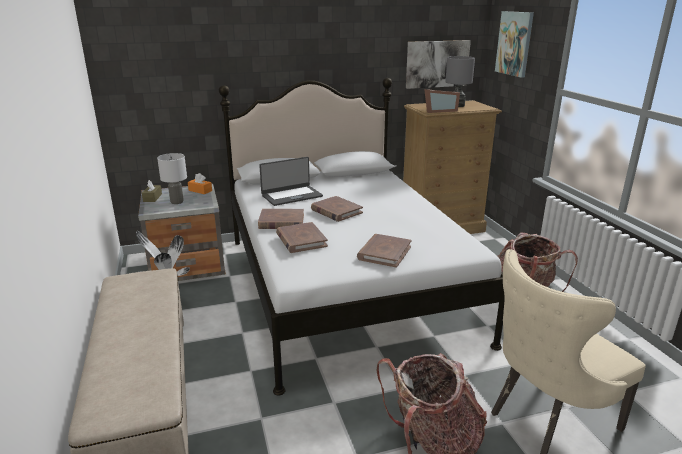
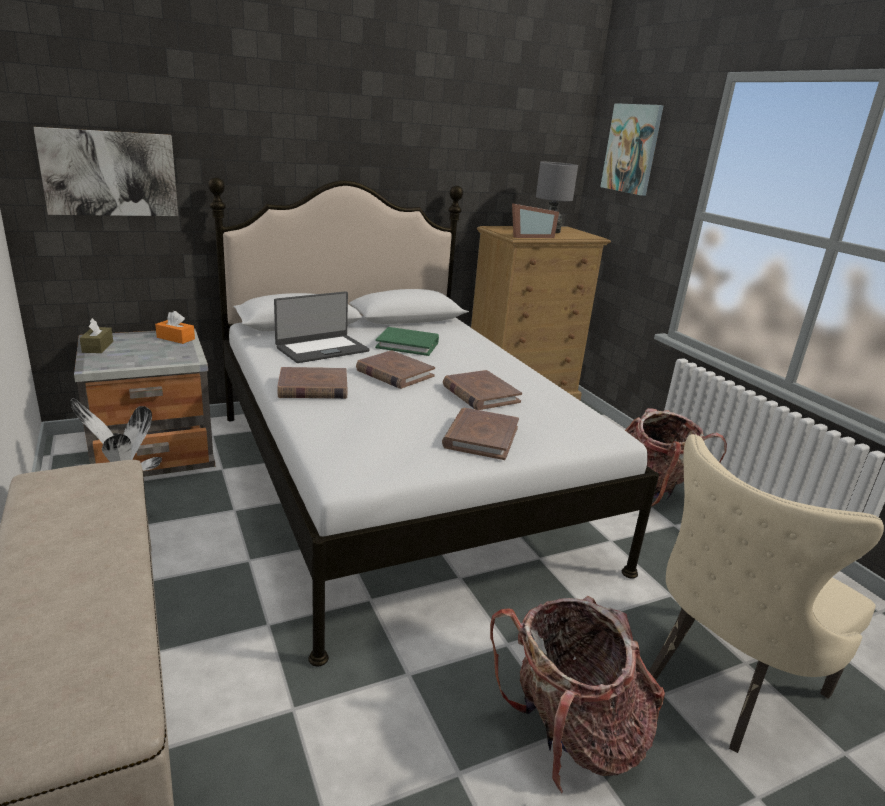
camera: 10 degrees left, 0 degrees up
(176, 202) = (137, 355): white table lamp -> none
(301, 240) = (349, 416): brown book -> brown book (480, 394)
(350, 191) = (407, 344): none -> green book
(437, 64) = (523, 172): picture -> picture (110, 173)

